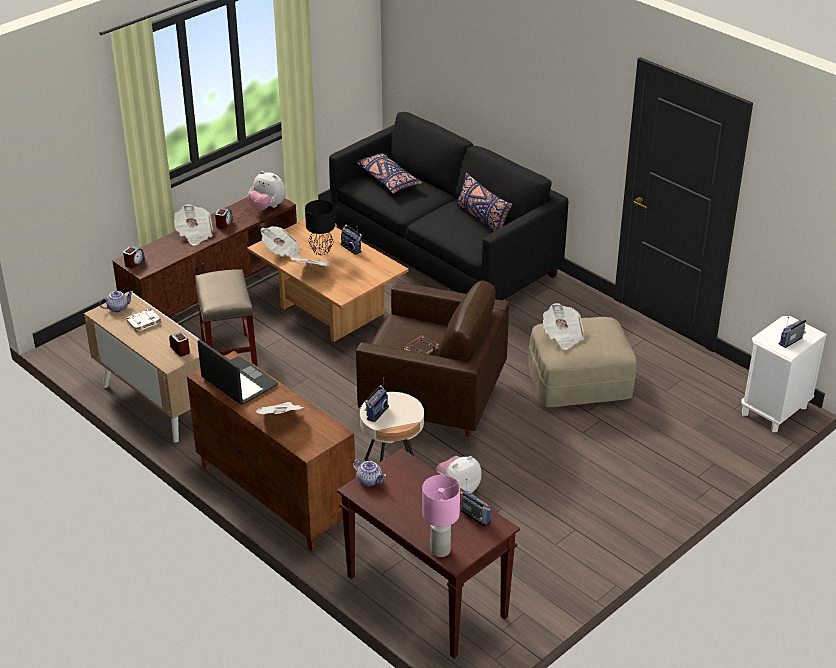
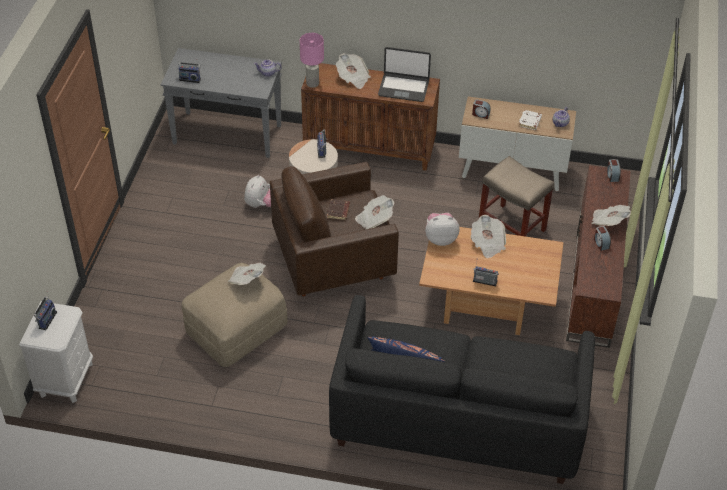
camera: 145 degrees right, 10 degrees up
(267, 207) = (591, 278): plush toy -> plush toy (440, 238)
(282, 252) = (531, 250): newspaper -> newspaper (374, 219)
(321, 251) = (504, 266): black table lamp -> none
(388, 180) = (536, 372): blue pillow -> none
(424, 596) = (228, 134): brown console table -> grey console table
(440, 551) = (195, 55): pink table lamp -> pink table lamp (312, 83)

